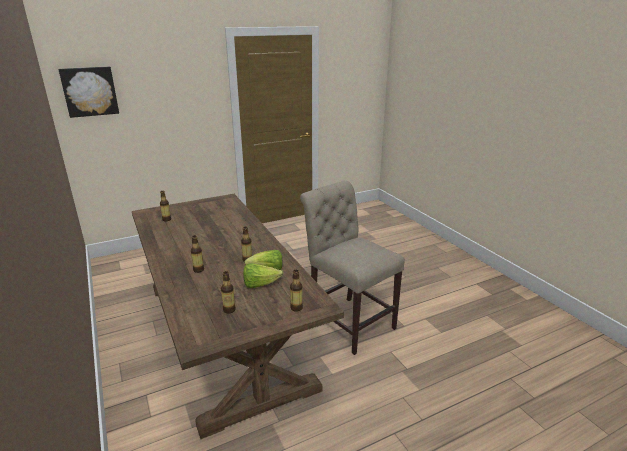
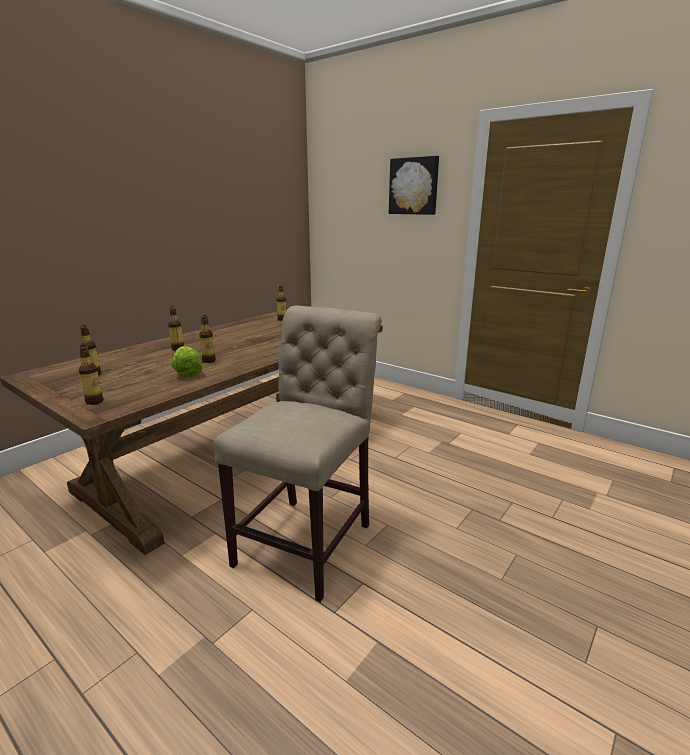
camera: 65 degrees right, 5 degrees down
(90, 91) = (335, 192): picture -> picture (414, 186)
(260, 284) = (151, 376): lettuce -> none

